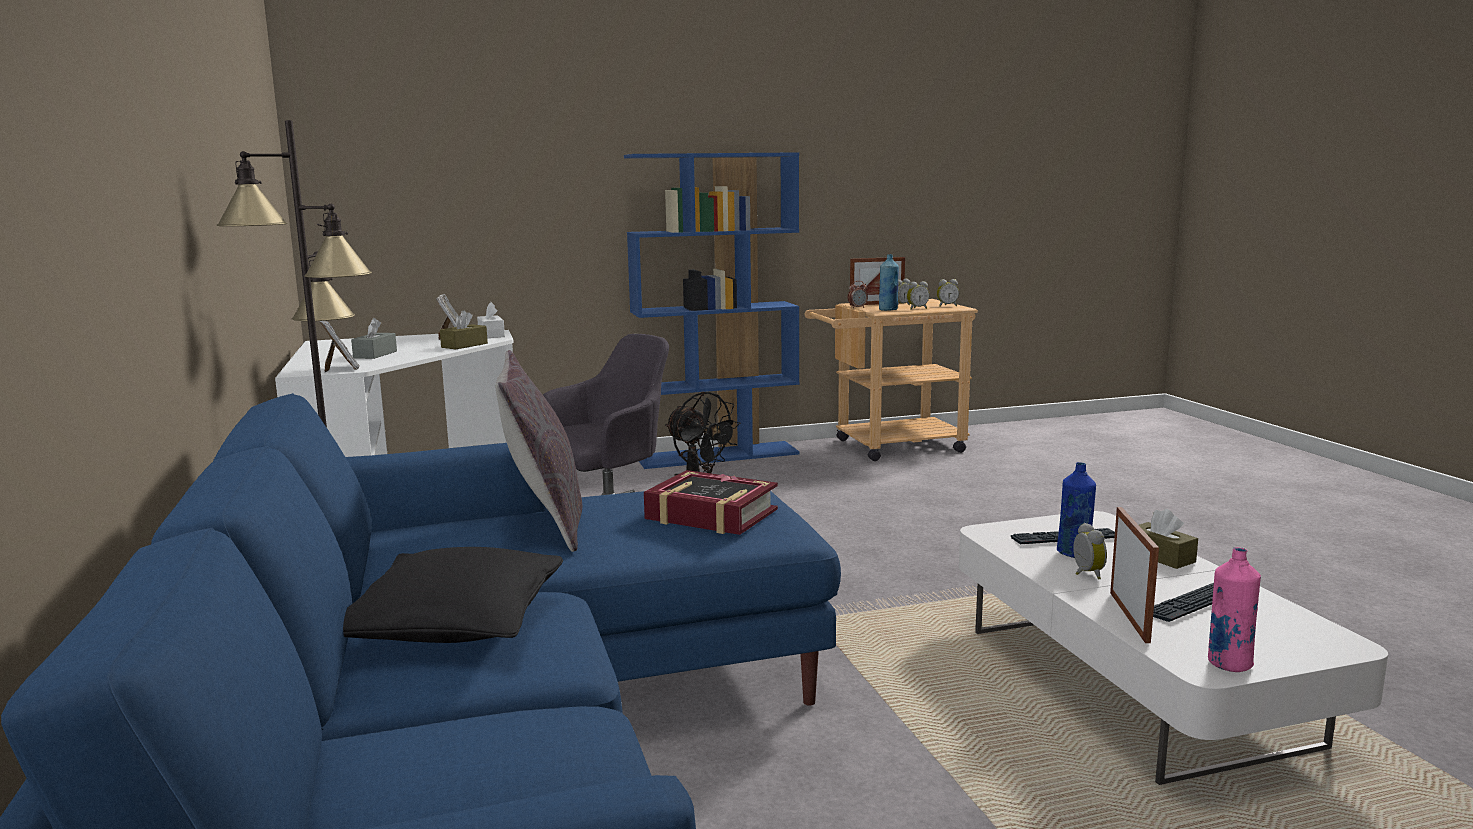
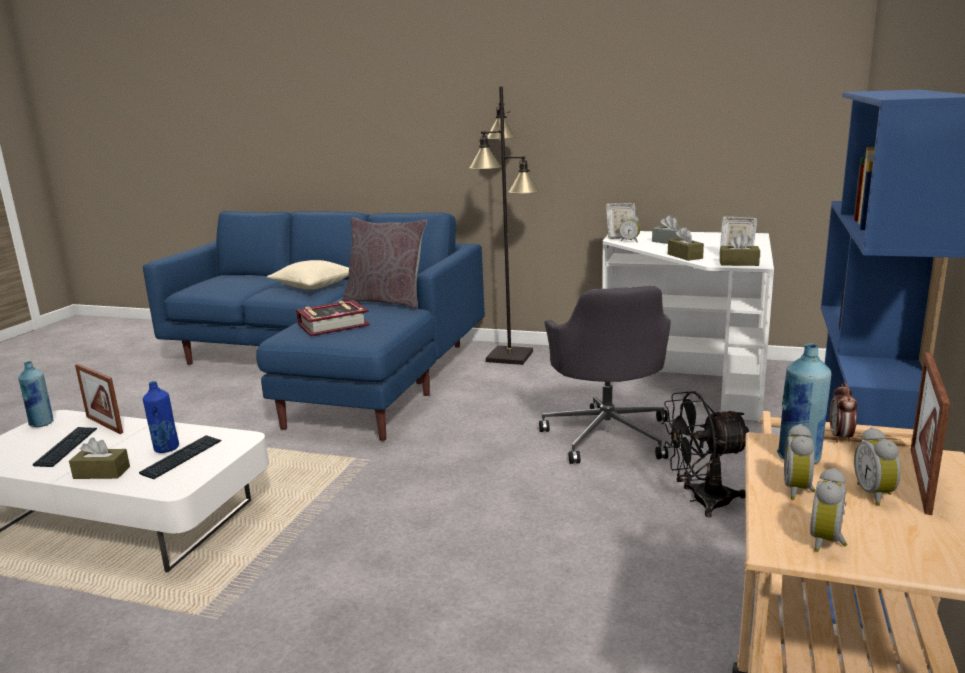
camera: 125 degrees right, 5 degrees up
(454, 624) = (314, 285): black pillow -> beige pillow
(491, 335) = (739, 263): white tissue box -> brown tissue box
(1085, 574) = (146, 438): alarm clock -> alarm clock (629, 241)
(1229, 664) = (42, 423): pink bottle -> blue bottle

